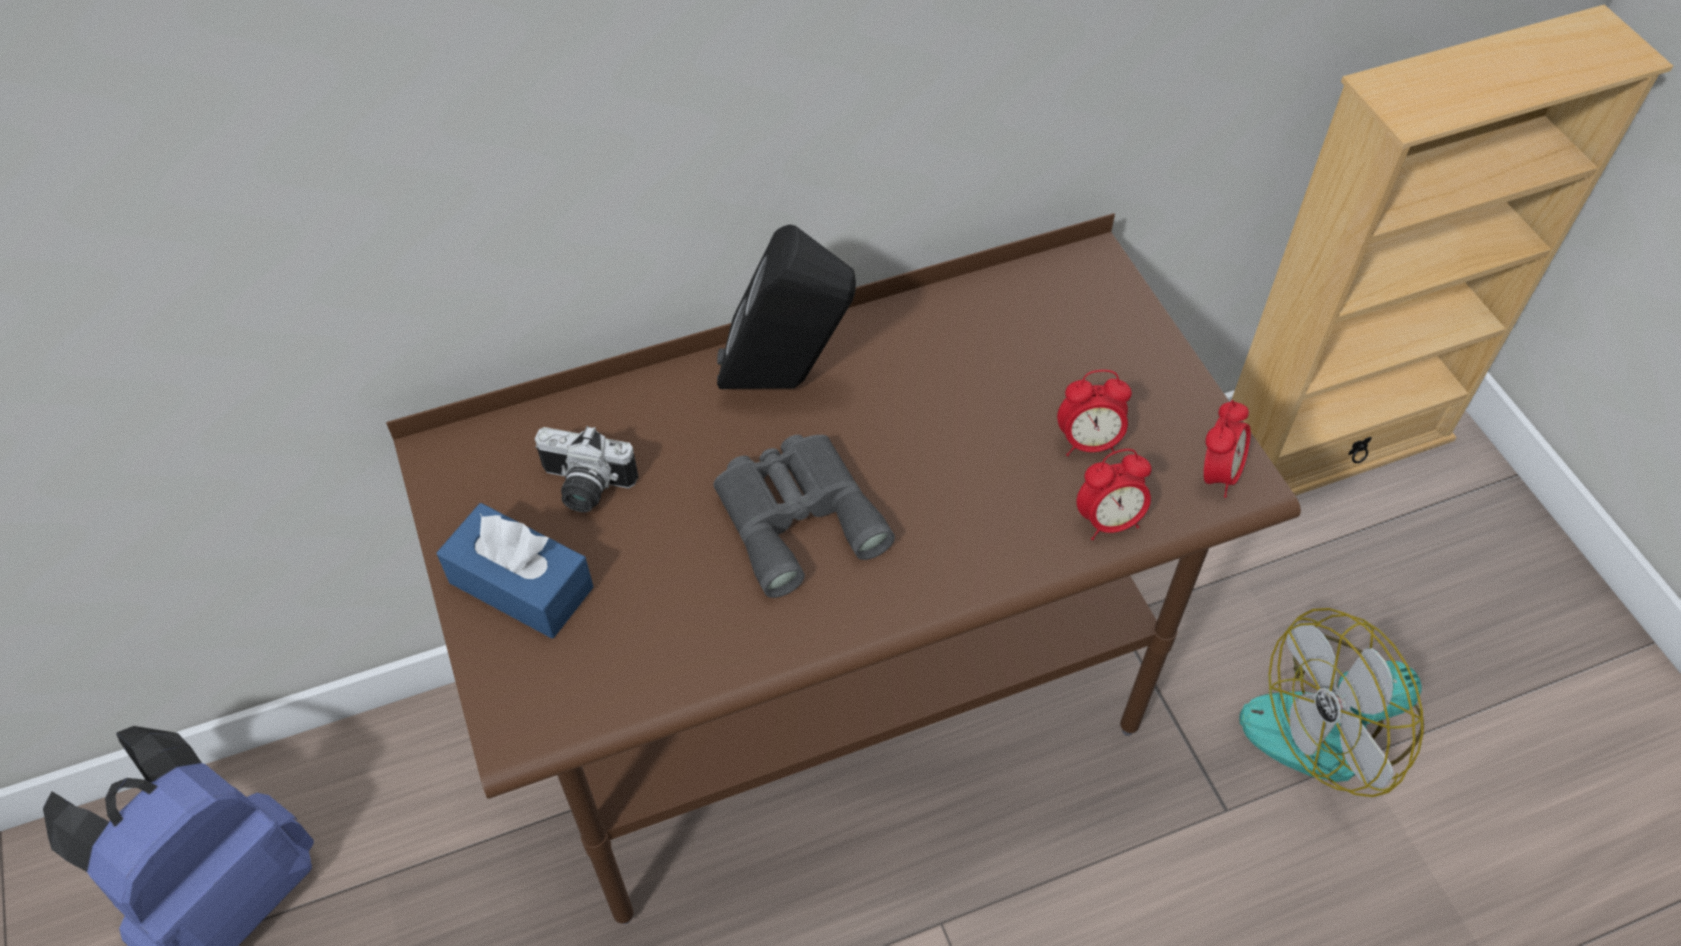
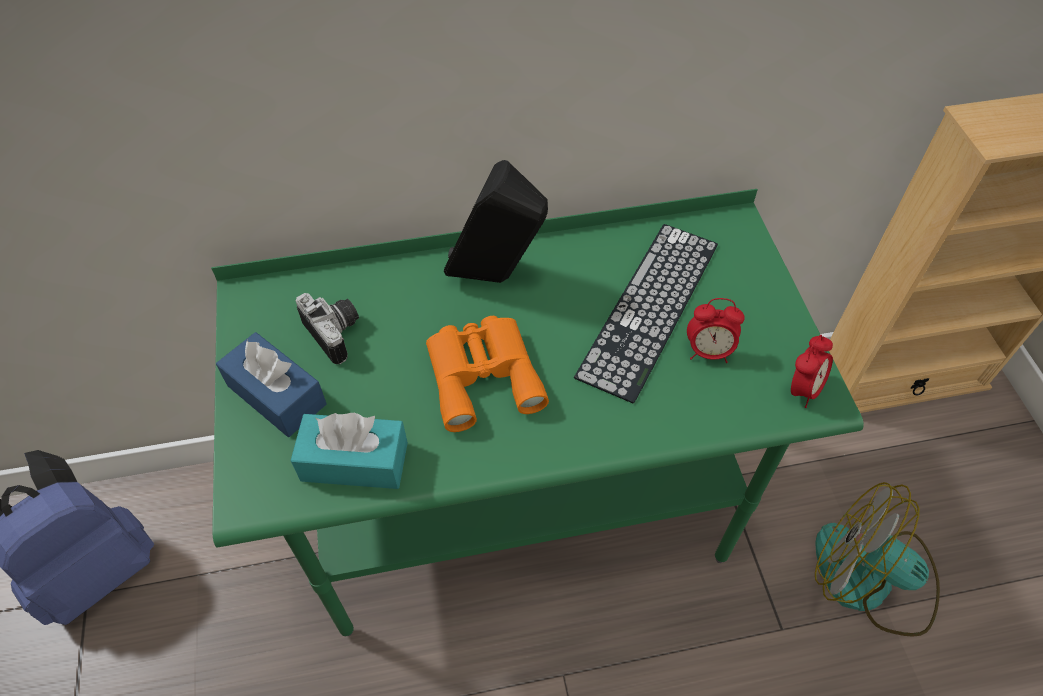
camera: 10 degrees right, 0 degrees up
(584, 488) = (337, 332): camera -> camera turned 150 degrees counterclockwise
(651, 657) = (354, 461): none -> turquoise tissue box
(796, 515) = (483, 373): grey binoculars -> orange binoculars
(839, 711) = (521, 512): brown desk -> green desk
(1000, 395) = (649, 308): none -> keyboard
(1108, 521) = (713, 412): alarm clock -> none
(1333, 725) = (870, 580): fan -> fan turned 45 degrees clockwise

